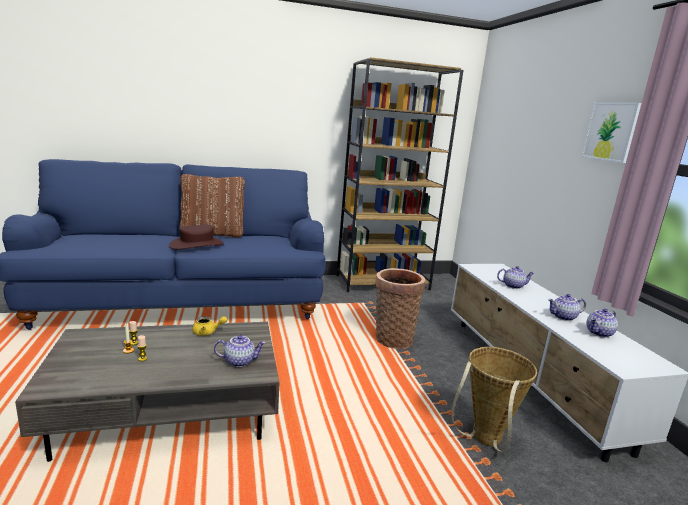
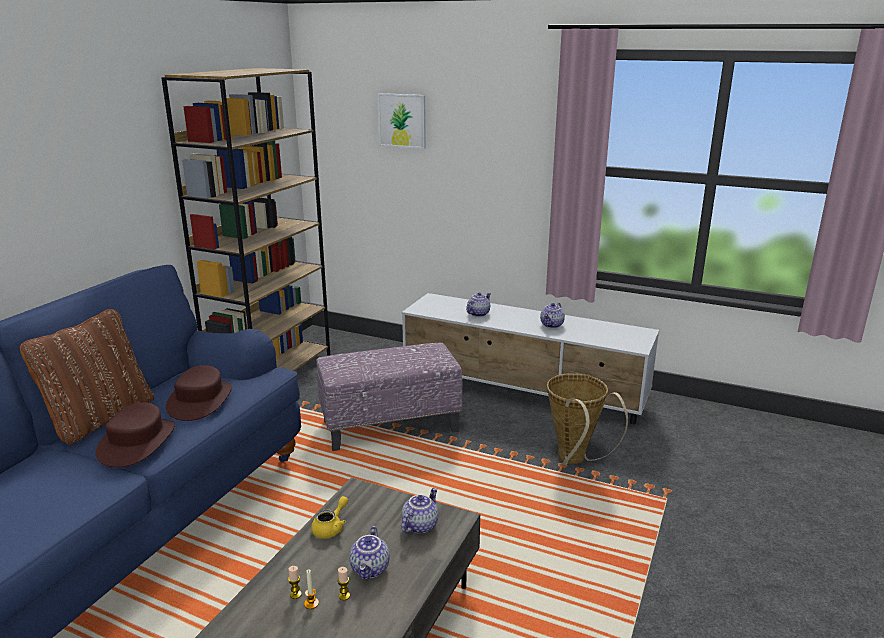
camera: 50 degrees left, 5 degrees up
(253, 244) = (200, 400): none -> brown hat
(392, 338) = (389, 426): basket -> ottoman
(599, 333) = (587, 327): teapot -> teapot (371, 569)
(610, 131) = (517, 138): picture -> picture (402, 120)

